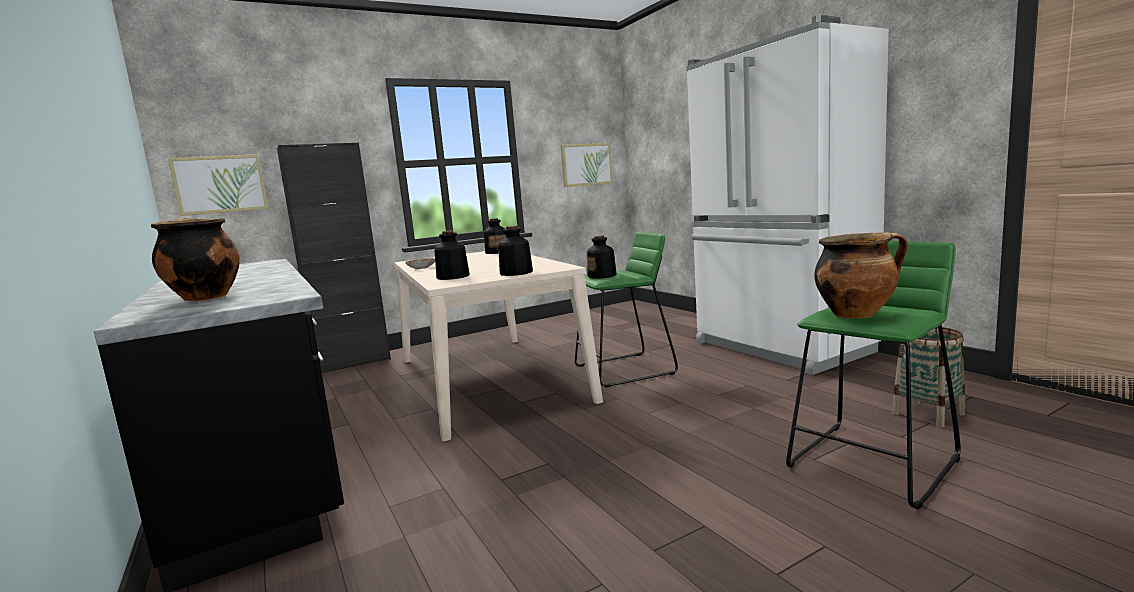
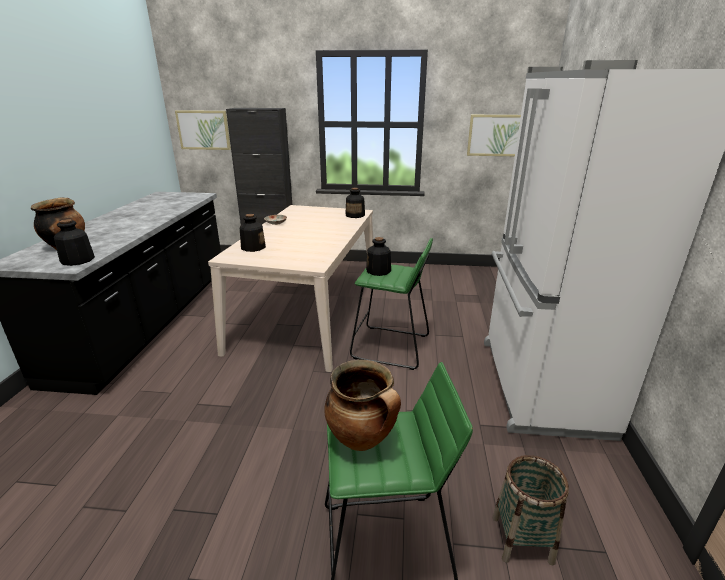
camera: 35 degrees right, 15 degrees up
(516, 273) = (282, 260): bottle -> bottle (77, 260)

